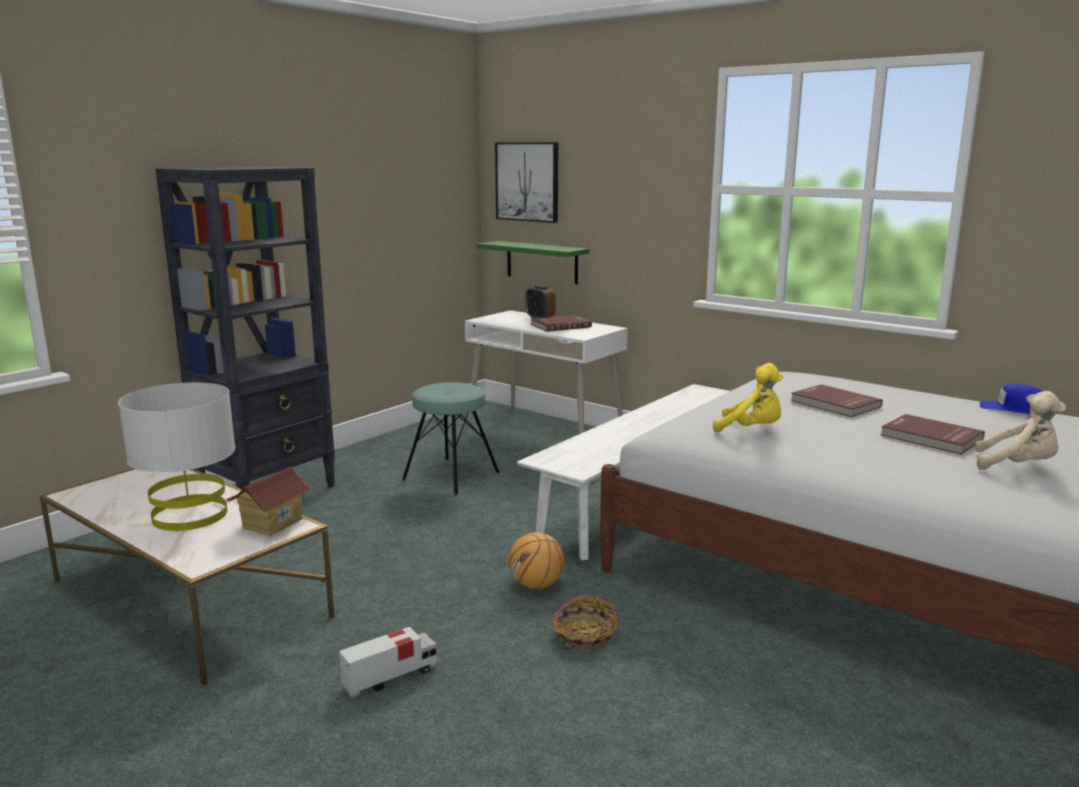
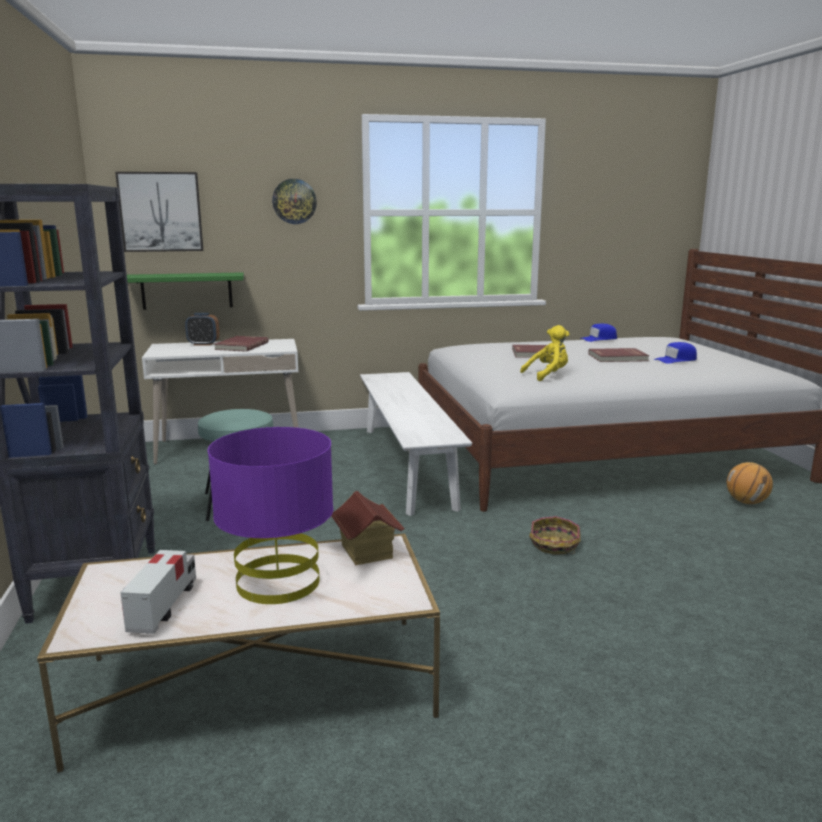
camera: 50 degrees left, 0 degrees up
(190, 515) = (278, 581): grey table lamp -> purple table lamp
(391, 678) = (529, 627): toy truck -> toy truck (164, 606)
(536, 585) = (470, 536): basketball -> basketball (746, 502)
(641, 173) = (294, 201): none -> wall clock
(1017, 466) = (676, 360): beige plush toy -> blue cap

